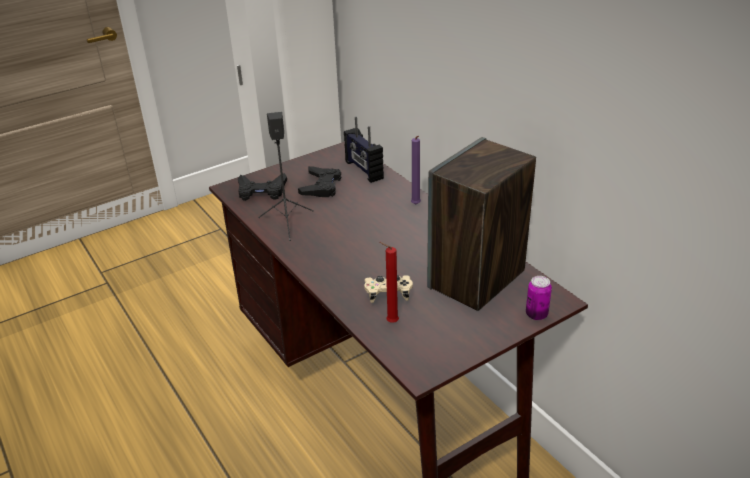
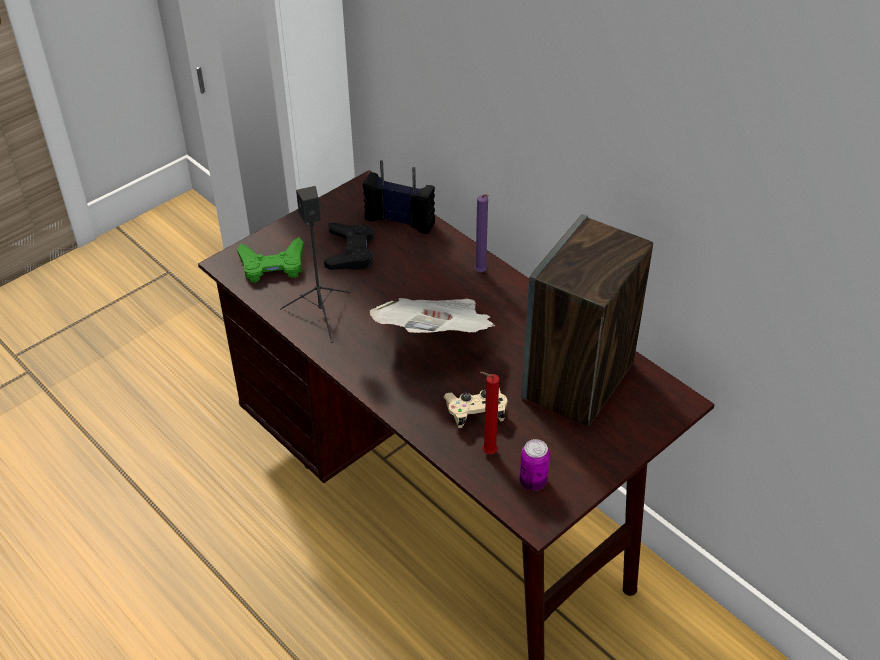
camera: 10 degrees left, 10 degrees up
(261, 191) = (272, 265): black game controller -> green game controller
(363, 170) = (400, 221): radio -> radio turned 150 degrees clockwise
(370, 243) = (436, 338): none -> newspaper
(536, 314) = (657, 424): can -> can (533, 482)

